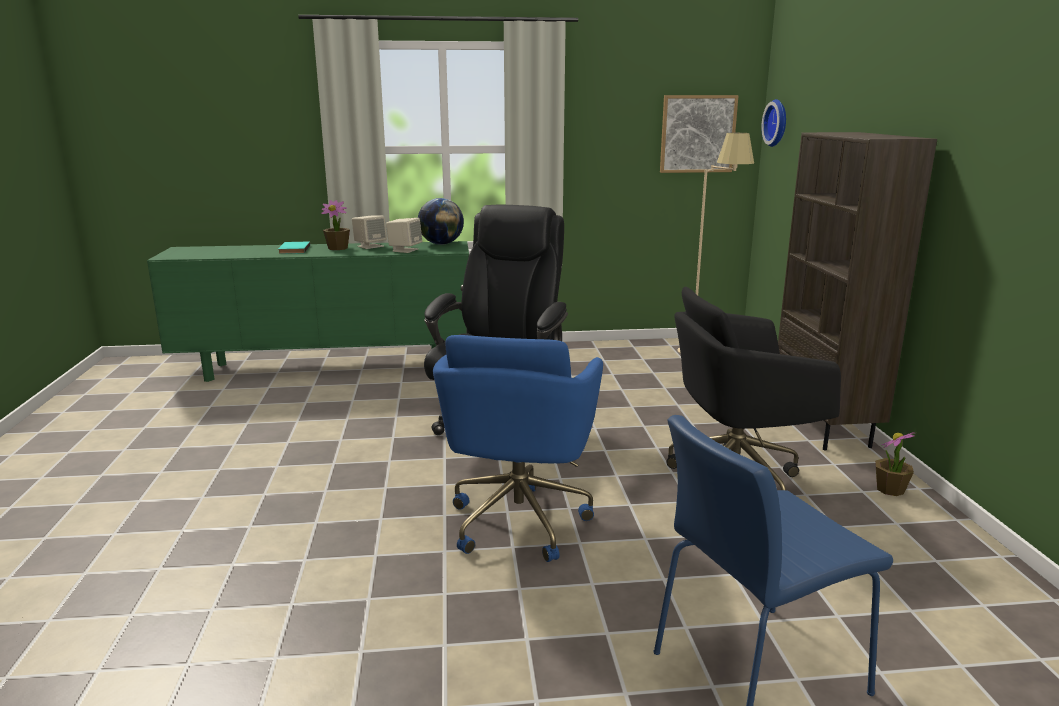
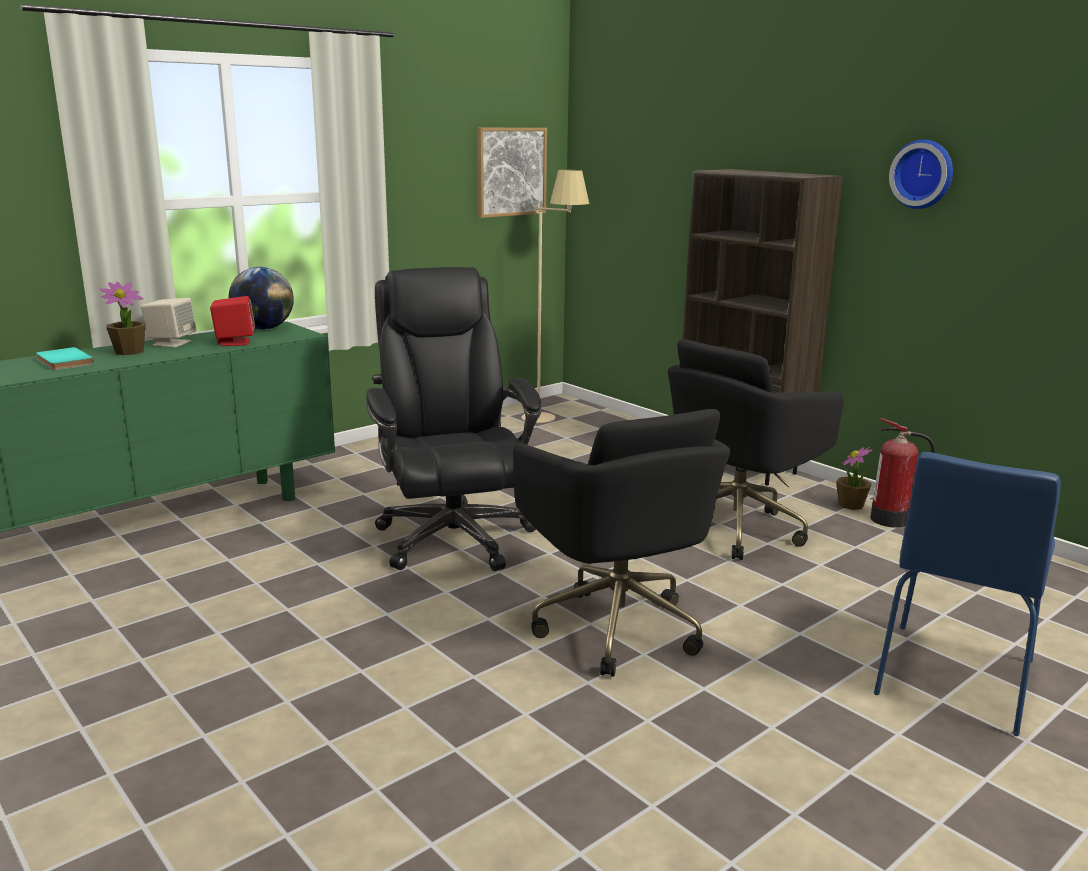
camera: 35 degrees left, 0 degrees up
(405, 250) = (235, 342): beige speaker -> red speaker
(520, 519) = (613, 626): blue office chair -> black office chair
(777, 123) = (595, 158): wall clock -> wall clock (923, 174)
(917, 515) = (892, 520): none -> fire extinguisher

